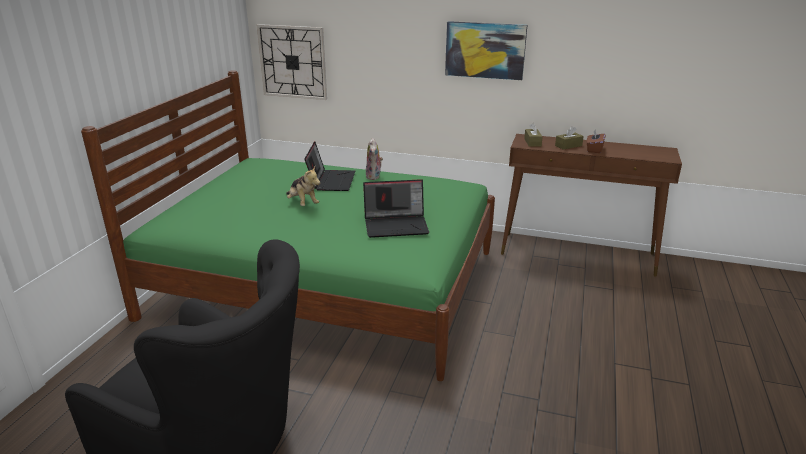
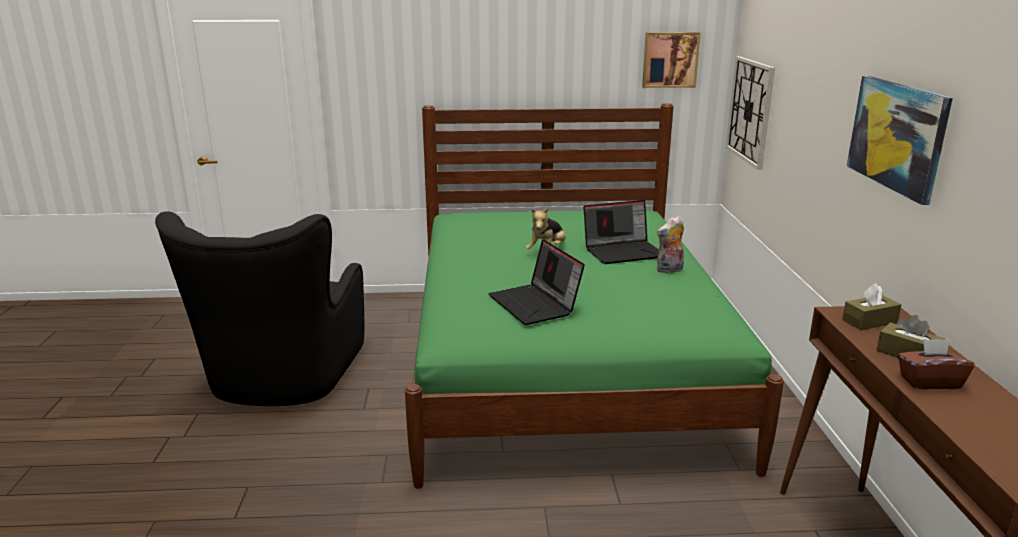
camera: 70 degrees right, 5 degrees down
(221, 35) = (670, 59): none -> picture

